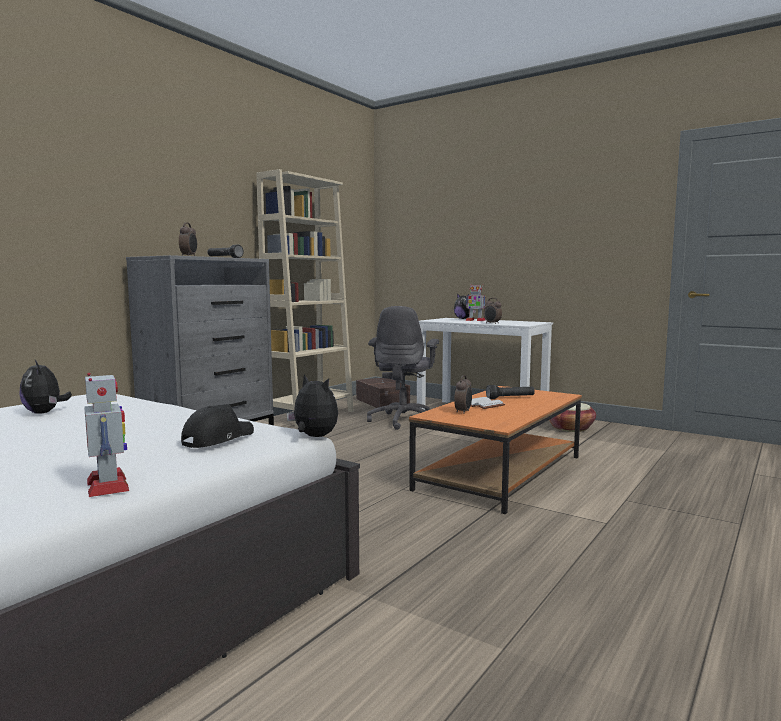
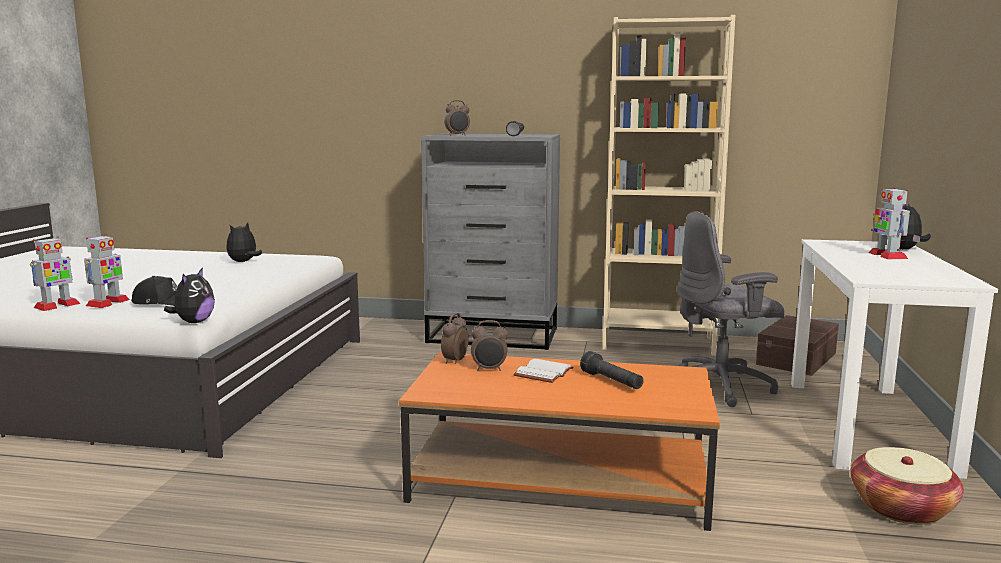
camera: 65 degrees right, 5 degrees up
(160, 460) = (107, 303): none -> toy robot
(492, 323) = (850, 265): alarm clock -> alarm clock (454, 361)

